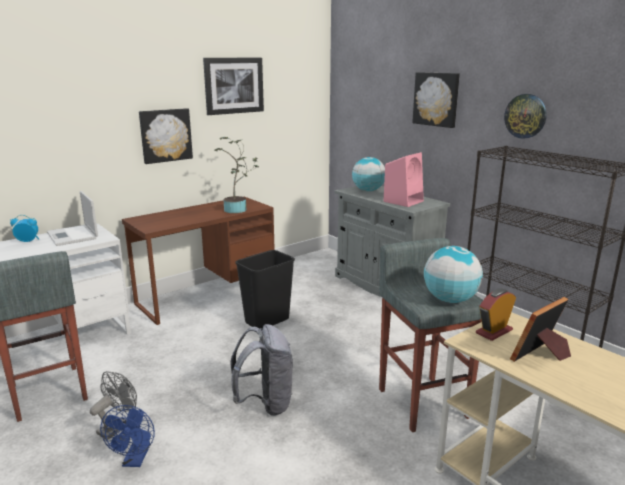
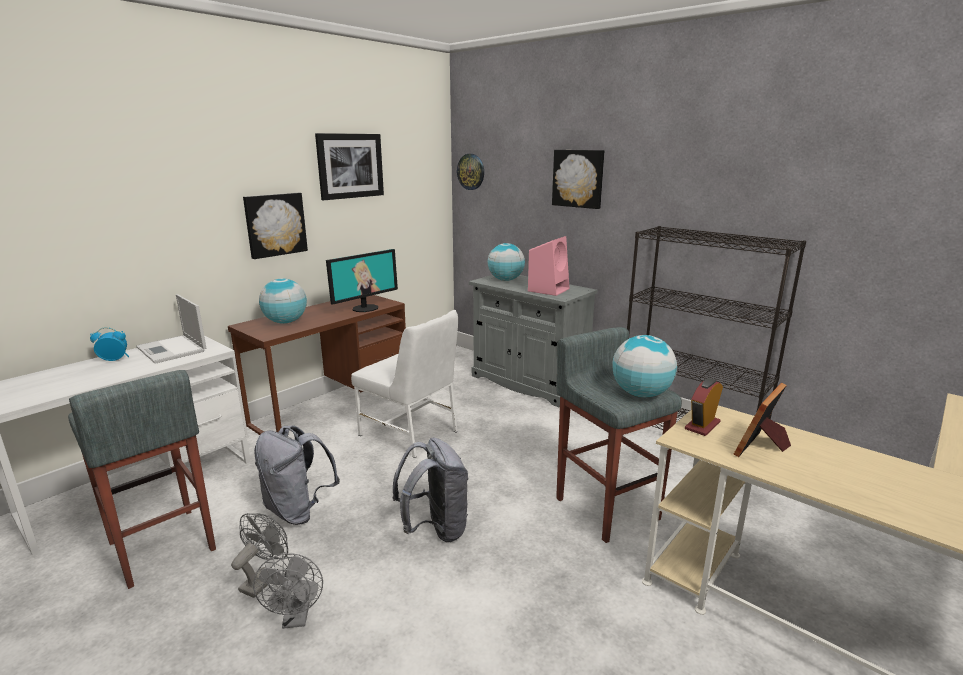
camera: 10 degrees left, 0 degrees up
(135, 460) = (296, 618): blue fan -> grey fan
(158, 376) = (298, 510): none -> grey backpack
(168, 218) = (286, 322): none -> globe
(238, 210) = (365, 308): potted plant -> monitor
(267, 321) = (410, 433): black trash can -> white chair
(525, 116) = (679, 194): wall clock -> wall clock (471, 171)

